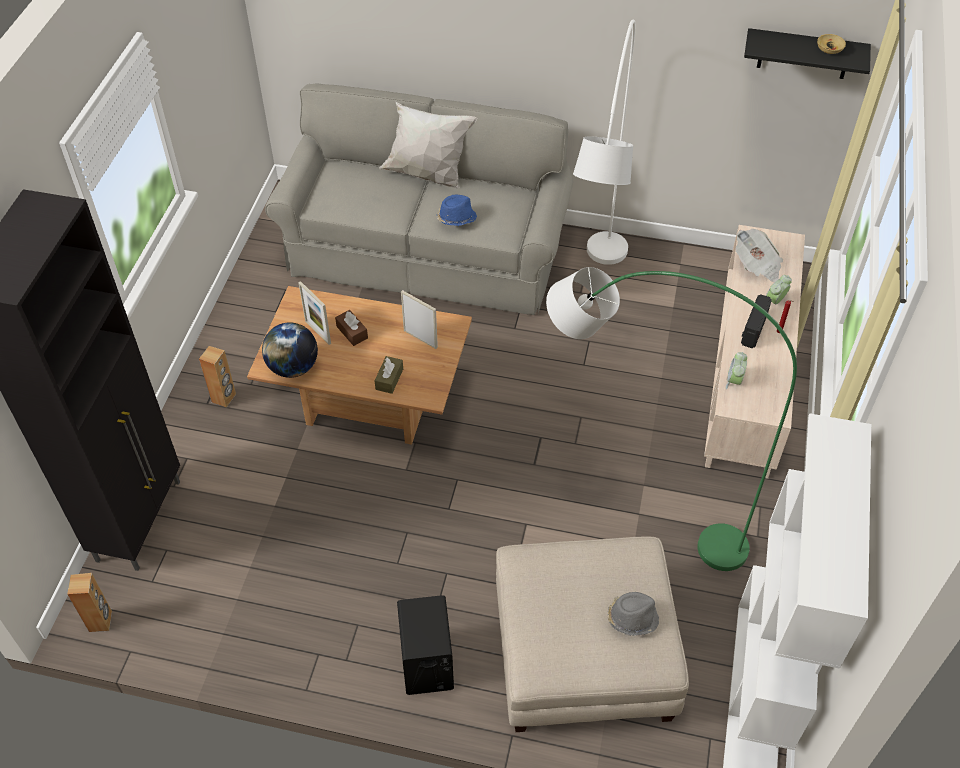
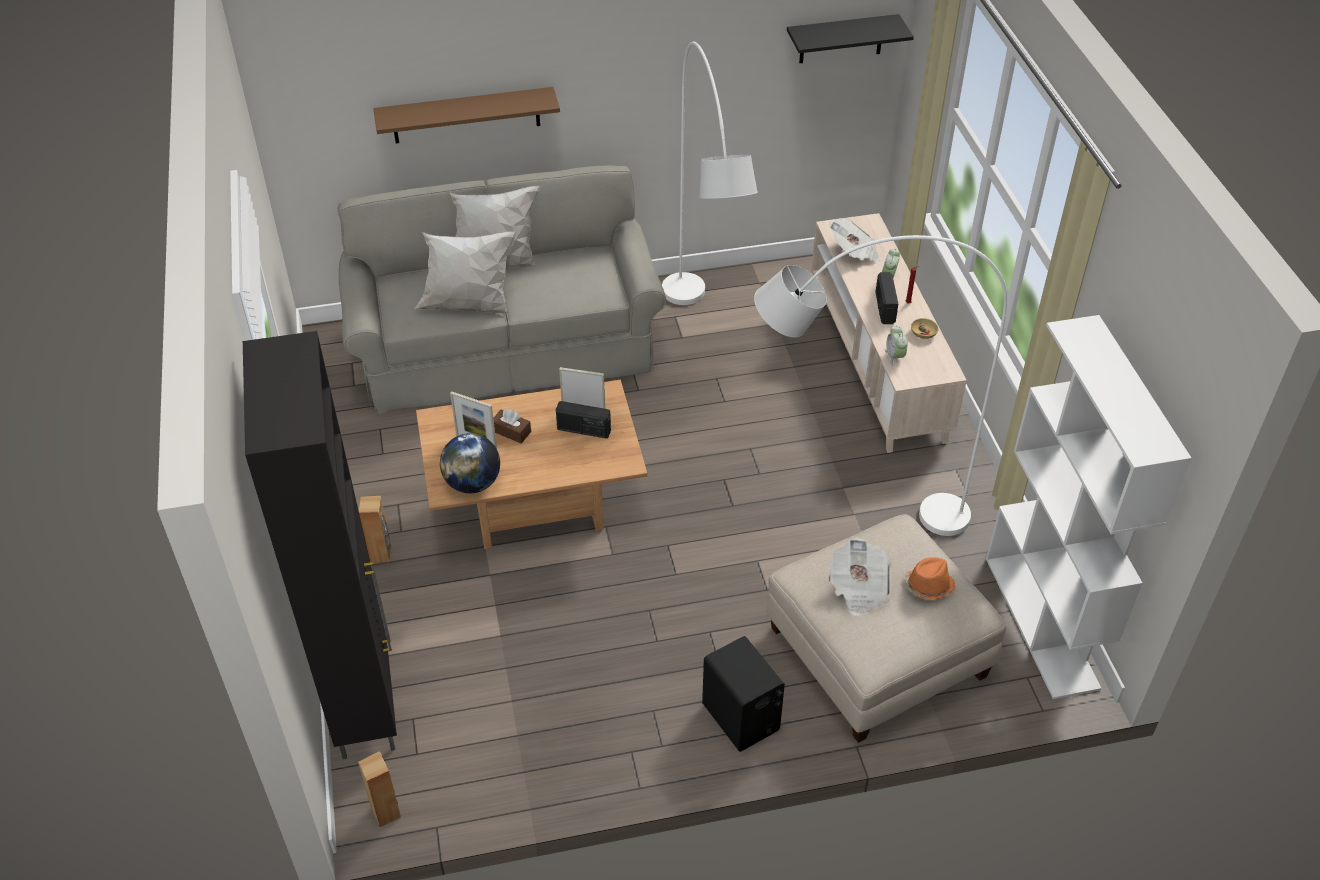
camera: 25 degrees left, 5 degrees down
(383, 207) = (469, 306): none -> white pillow
(389, 379) = (577, 461): brown tissue box -> none
(412, 352) = (583, 430): none -> radio
(429, 35) = (466, 115): none -> brown shelf
(456, 218) = (550, 293): blue hat -> none
(565, 594) = (859, 589): none -> newspaper
(631, 618) = (928, 586): grey hat -> orange hat
(633, 513) = (848, 515): green floor lamp -> white floor lamp
(829, 49) = (868, 27): beige bowl -> beige bowl (923, 333)

